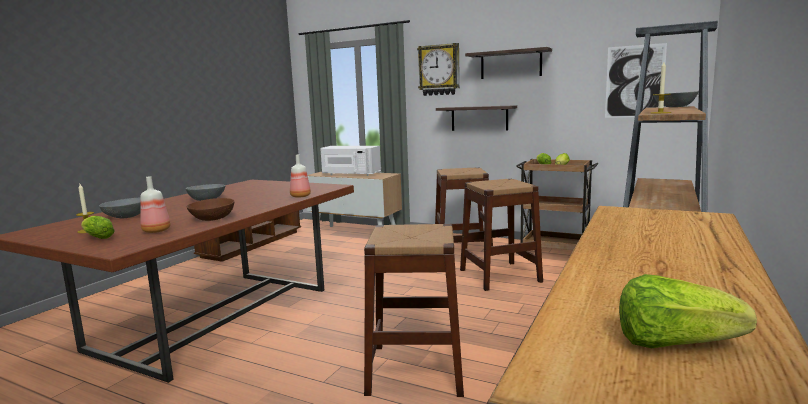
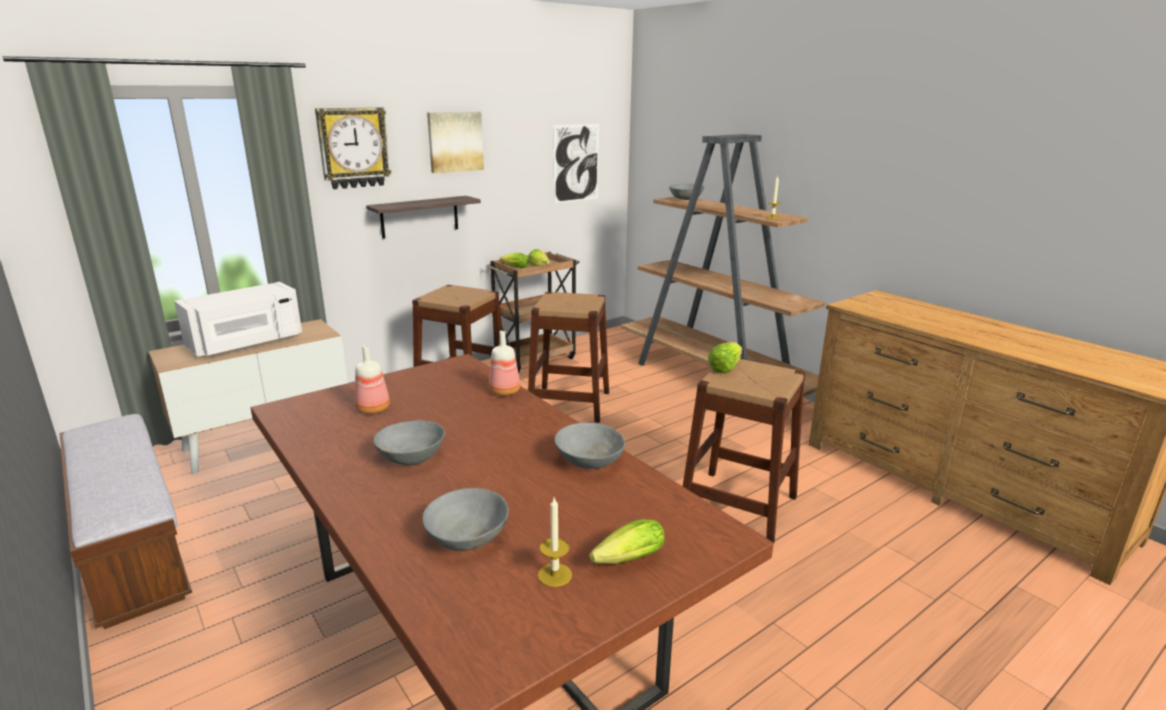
camera: 65 degrees left, 10 degrees up
(157, 230) = (627, 506): bottle -> bottle (373, 409)
(212, 219) = (588, 461): brown bowl -> grey bowl
(510, 64) = (455, 141): shelf -> picture
(673, 344) = (1109, 362): lettuce -> lettuce (725, 368)

